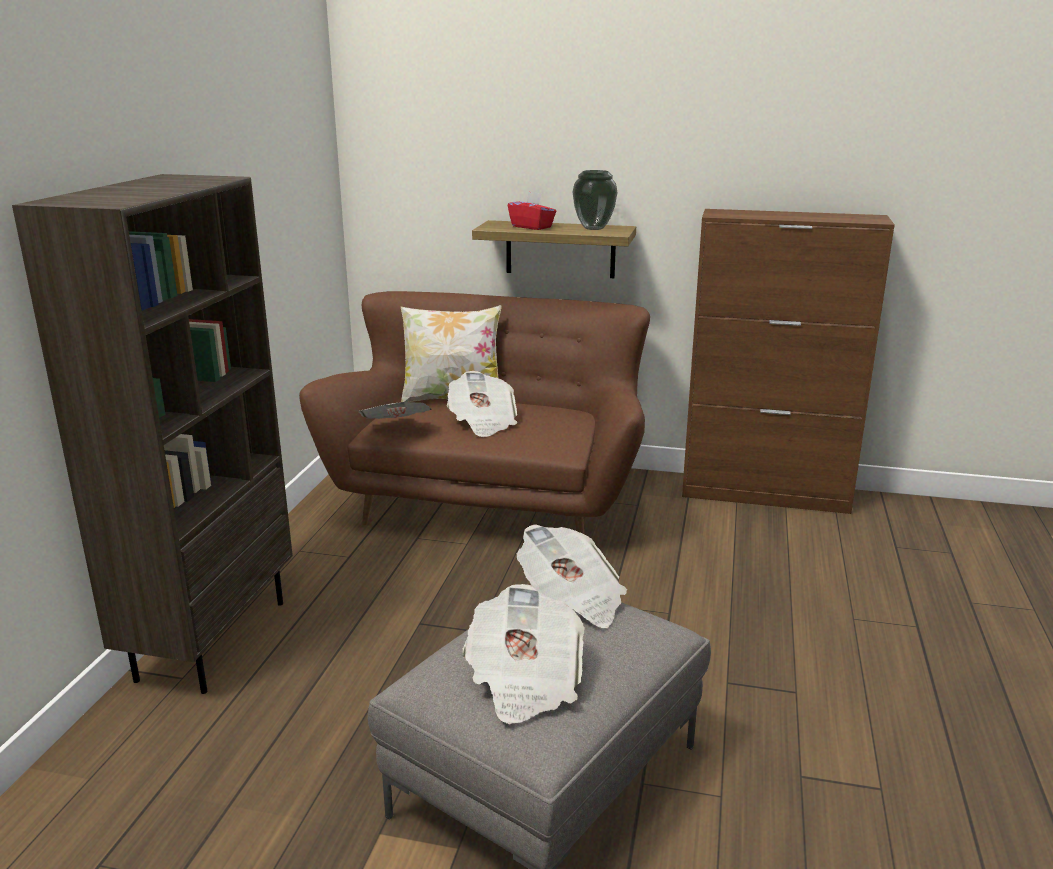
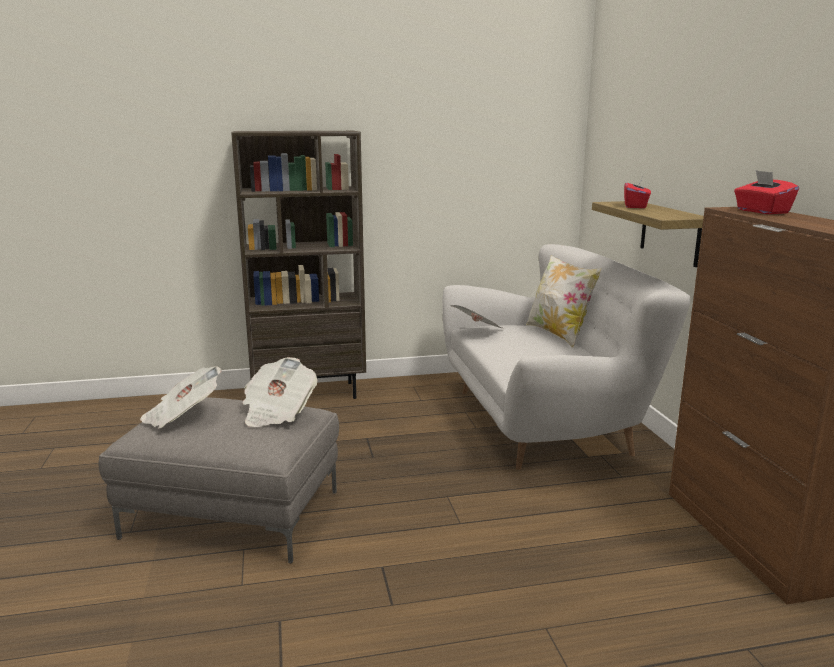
camera: 65 degrees right, 5 degrees down
(482, 422) = (526, 348): newspaper -> none
(491, 501) = (546, 421): brown sofa -> white sofa
(593, 228) = (669, 213): vase -> none
(746, 213) = (762, 211): none -> red tissue box

